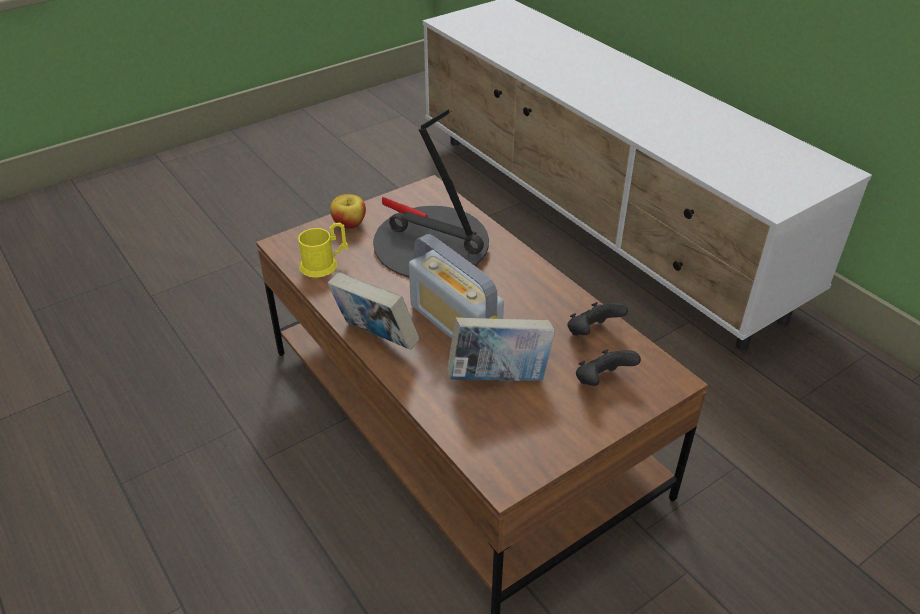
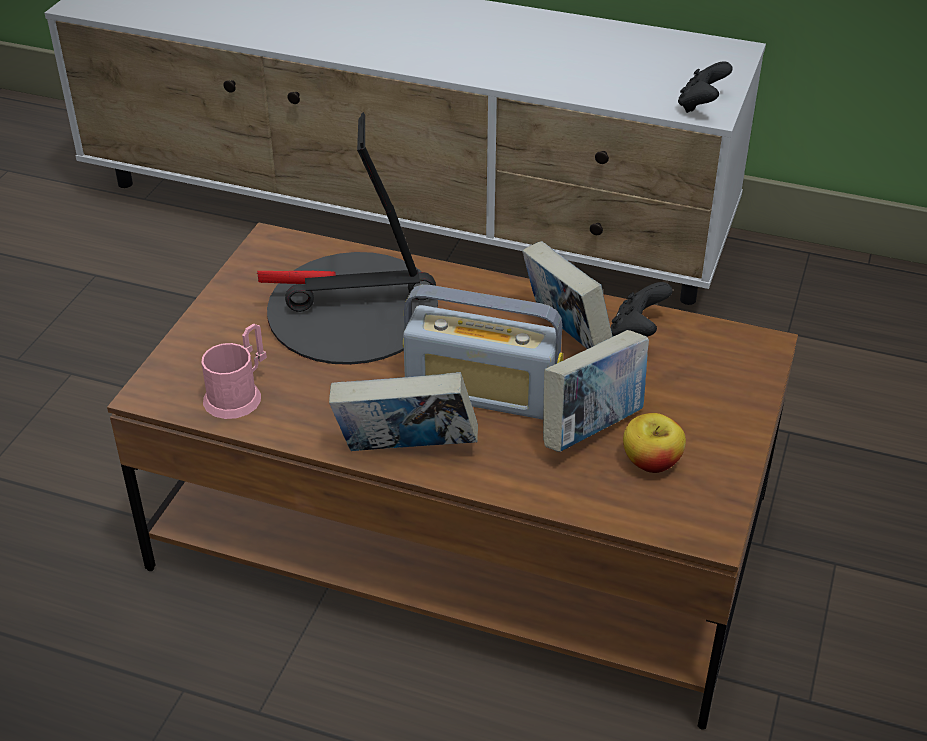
camera: 35 degrees left, 0 degrees up
(324, 264) = (239, 394): yellow mug -> pink mug
(349, 223) = (214, 329): apple -> apple (651, 462)
(542, 314) = (565, 337): none -> book
(602, 381) = (699, 380): black game controller -> black game controller (701, 105)

